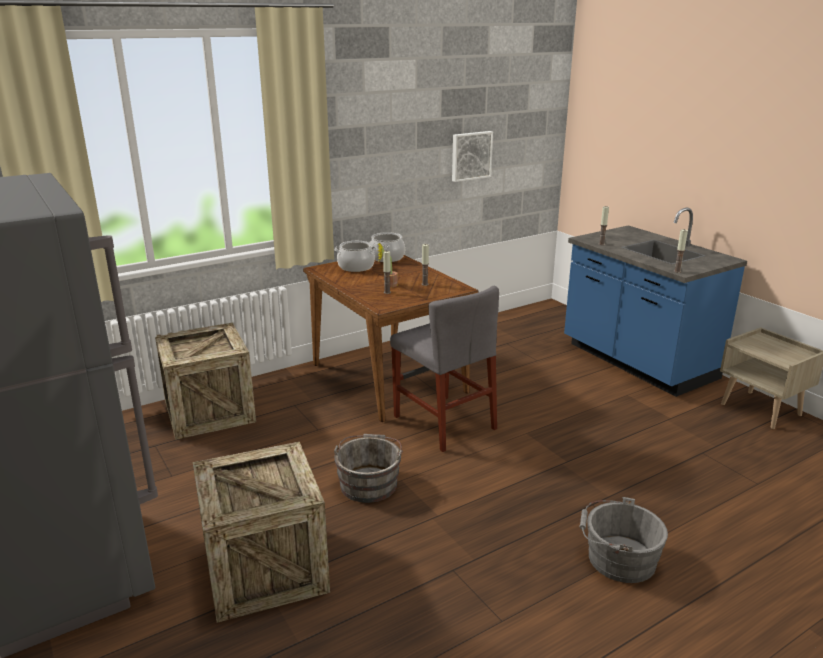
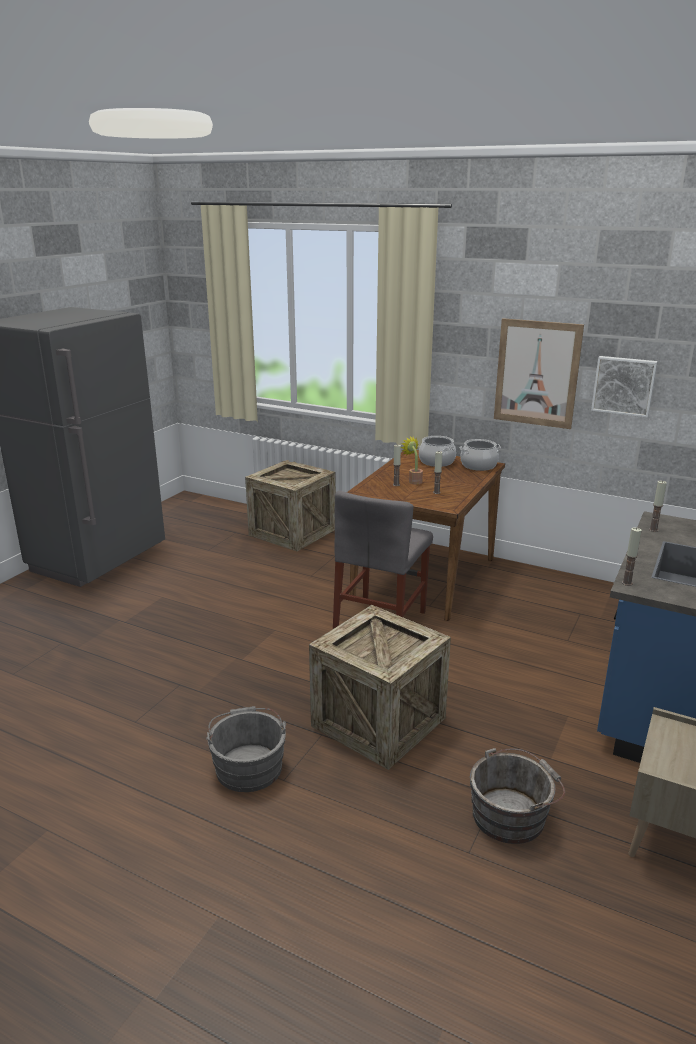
camera: 60 degrees right, 0 degrees up
(265, 569) = (137, 613): crate -> crate (378, 722)
(369, 482) = (260, 618): grey bucket -> grey bucket (512, 814)
(409, 160) = (537, 373): none -> picture

